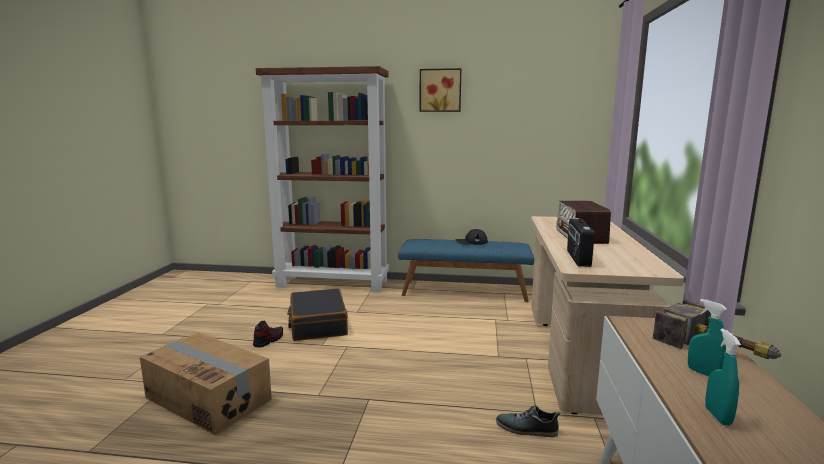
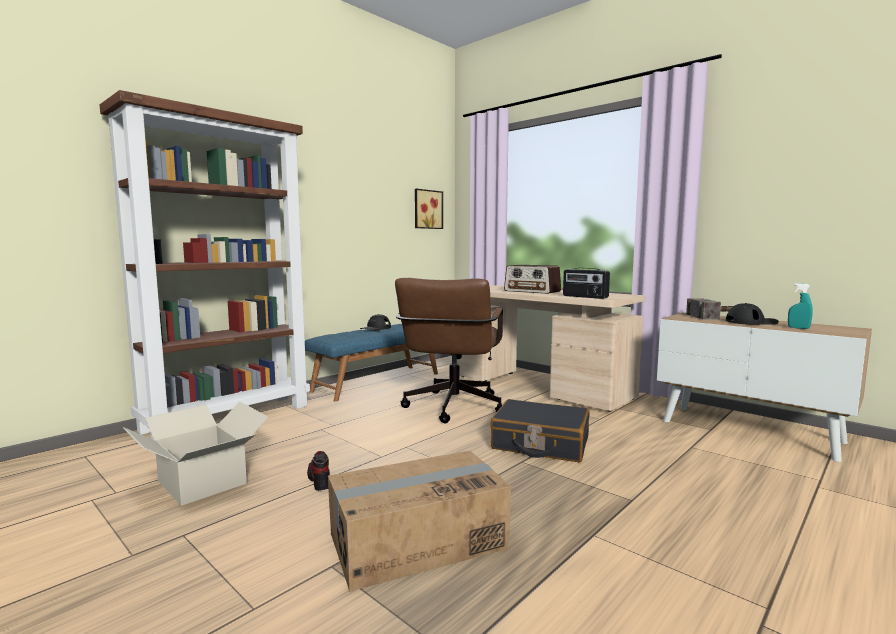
camera: 55 degrees left, 5 degrees down
(243, 315) = (203, 481): none -> cardboard box
(318, 324) = (327, 448): black suitcase -> black suitcase (540, 444)
(440, 90) = (327, 166): picture -> picture (427, 209)
(446, 336) = (452, 409): none -> brown office chair
(526, 429) = (617, 427): shoe -> none
(703, 373) = (751, 322): turquoise spray bottle -> black cap

